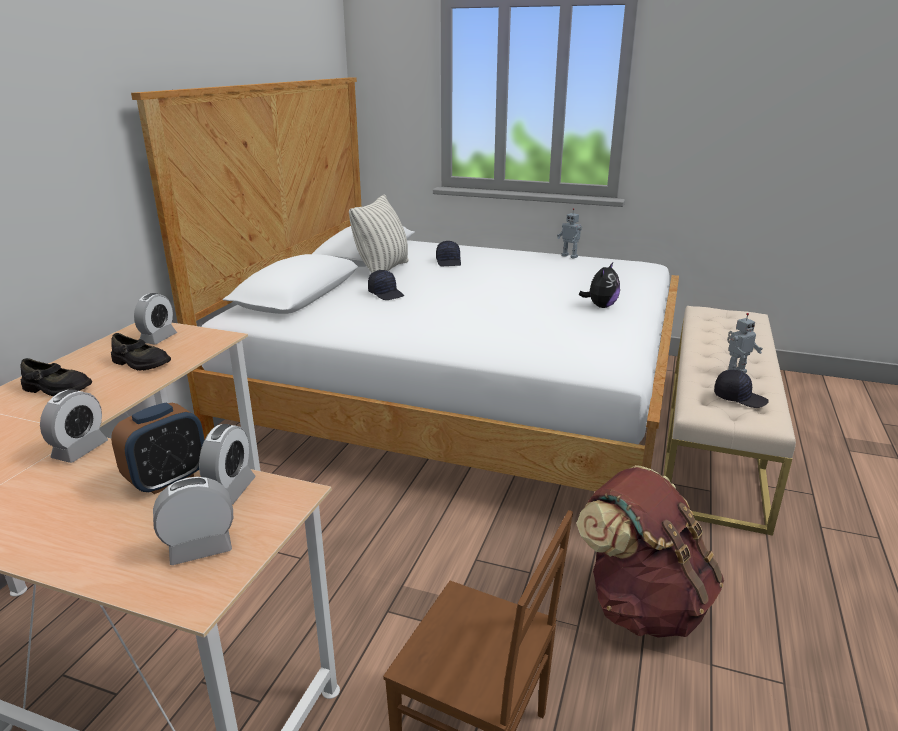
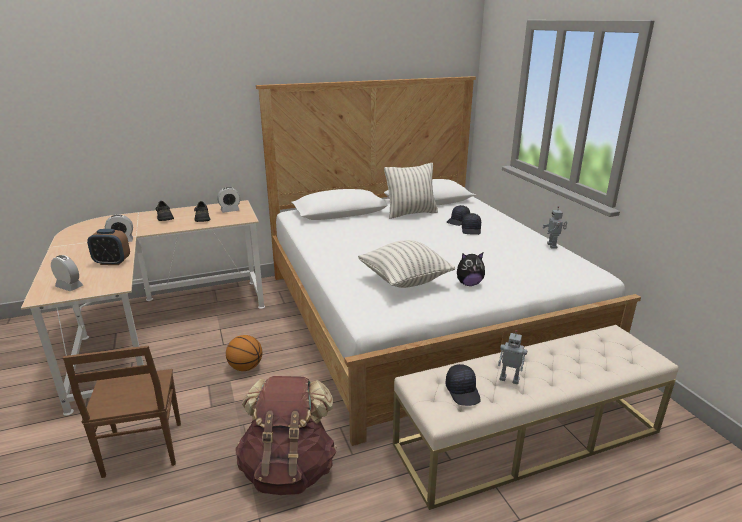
camera: 50 degrees right, 0 degrees up
(230, 490) = (113, 275): alarm clock -> none
(386, 294) = (377, 227): black cap -> black cap (471, 230)
(389, 558) = (246, 367): none -> basketball
(557, 324) = (404, 280): none -> pillow

